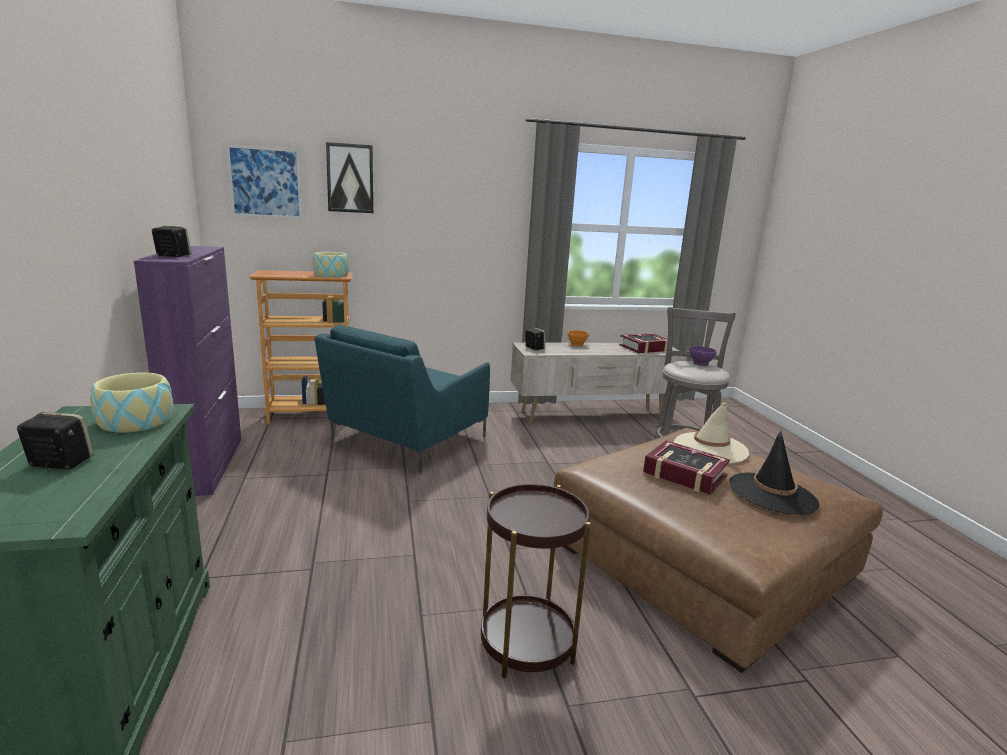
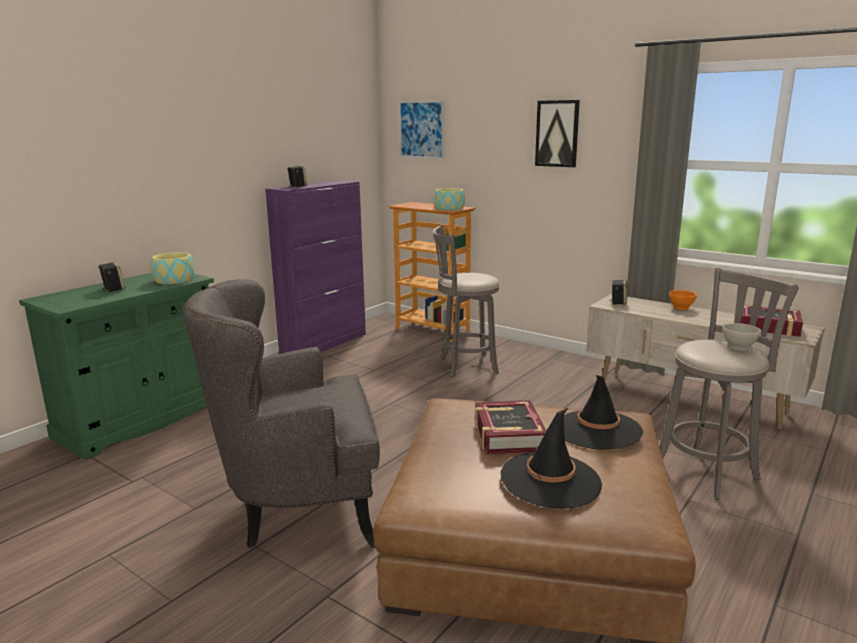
camera: 50 degrees right, 0 degrees up
(350, 178) = (479, 122): picture -> picture (557, 133)
(405, 440) = (465, 365): turquoise armchair -> grey stool
(527, 643) = (298, 508): brown side table -> grey armchair
(700, 363) = (738, 347): purple bowl -> white bowl
(710, 448) = (597, 430): beige hat -> black hat

